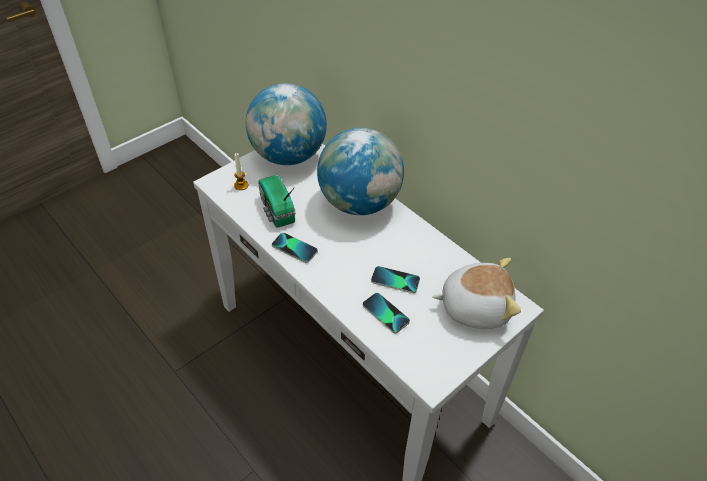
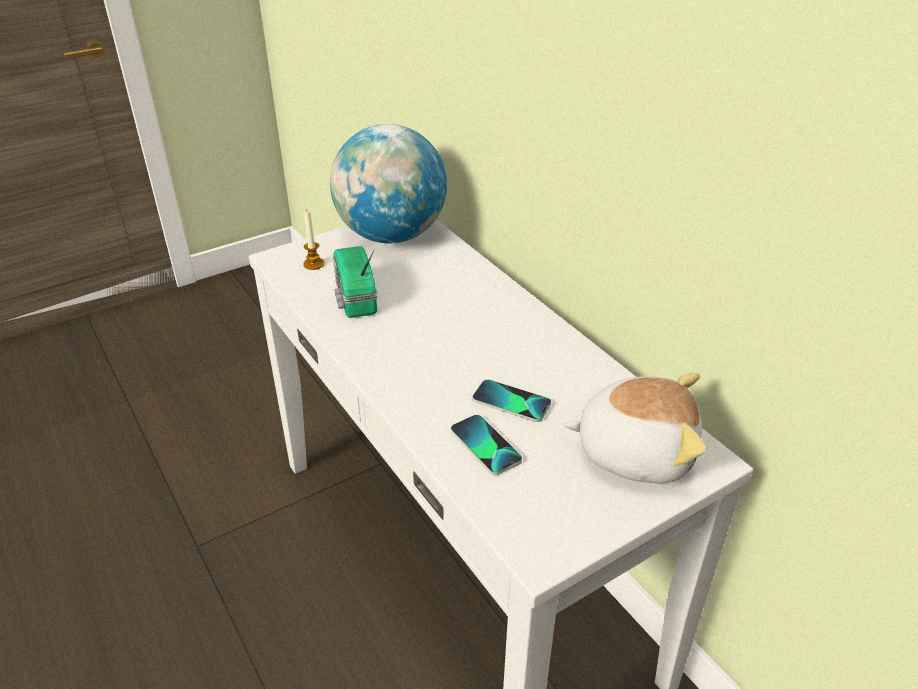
camera: 10 degrees right, 10 degrees down
(294, 248) = (367, 346): phone -> none
(359, 203) = (480, 298): globe -> none

